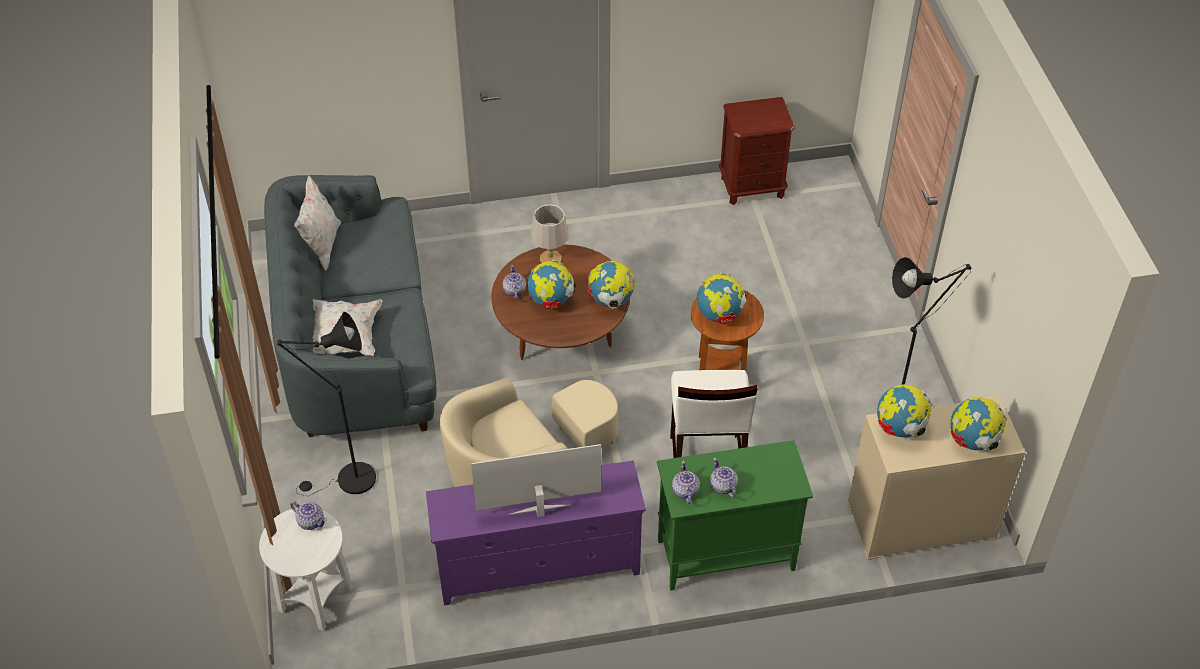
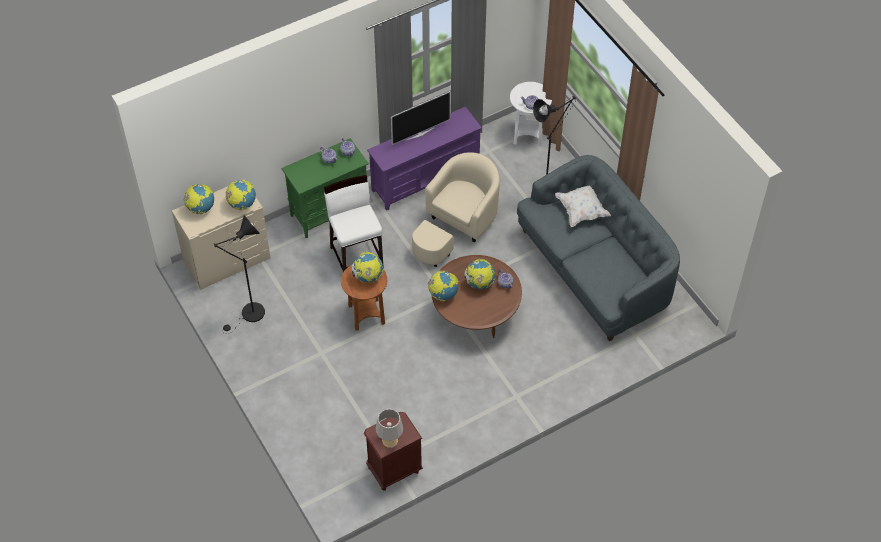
camera: 160 degrees right, 5 degrees up
(322, 246) = (635, 265): white pillow -> none
(550, 258) = (494, 312): grey table lamp -> grey table lamp (390, 440)

